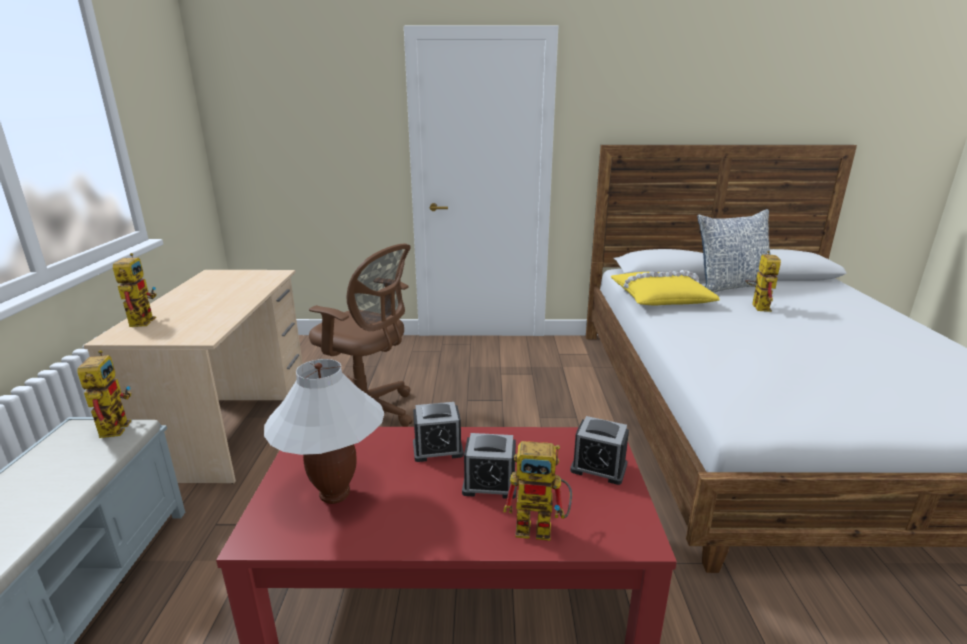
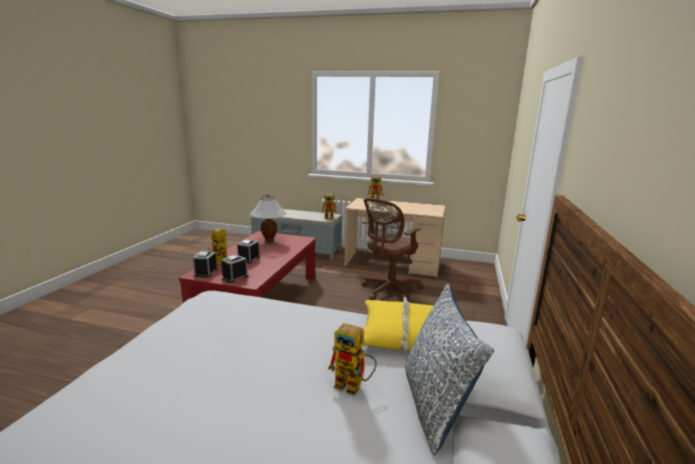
camera: 105 degrees right, 5 degrees down
(437, 449) = (278, 254): alarm clock -> alarm clock (206, 272)

